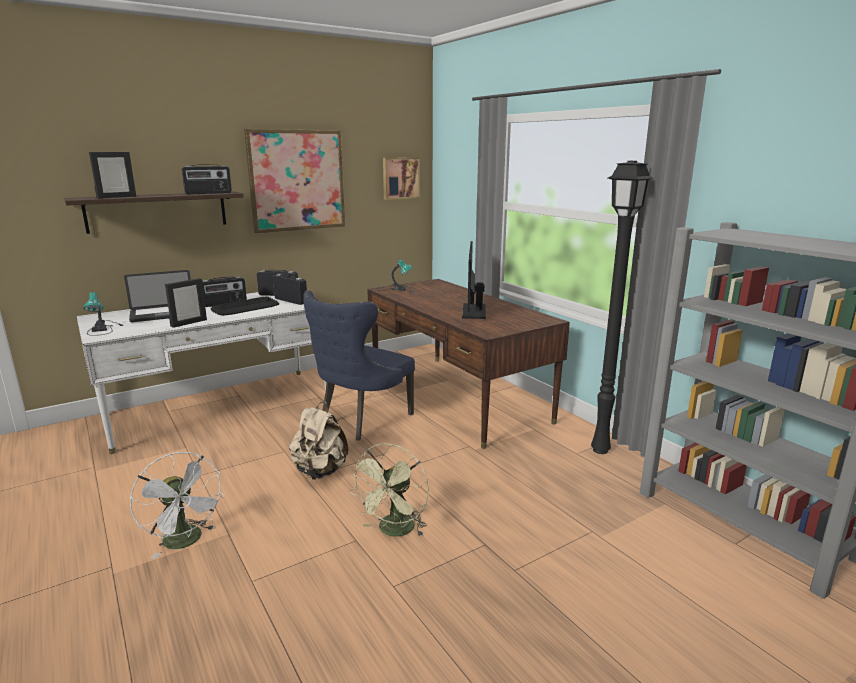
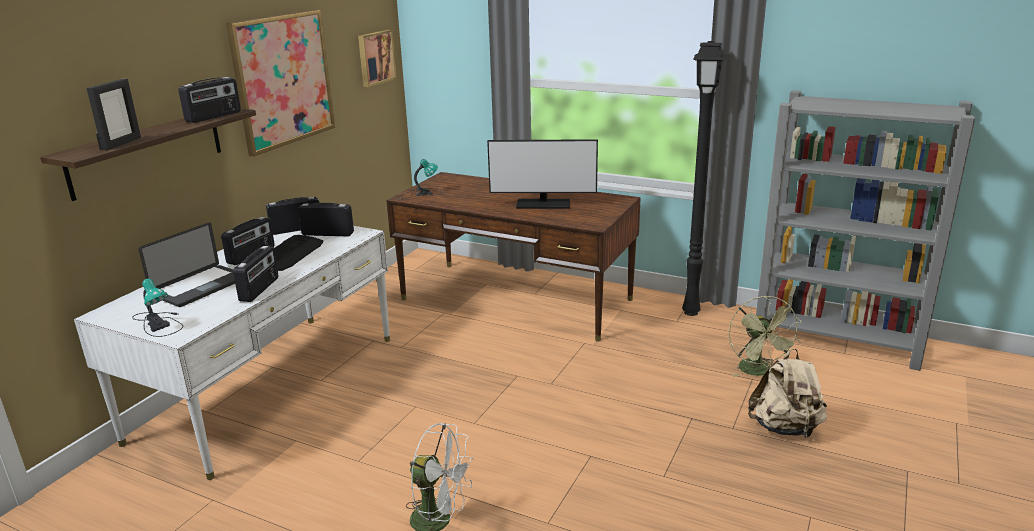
camera: 30 degrees left, 5 degrees up
(189, 323) = (260, 289): picture frame -> radio
(320, 471) = (479, 412): beige backpack -> beige backpack (785, 428)
(361, 420) = (452, 350): blue chair -> none
(394, 531) = (612, 436): green fan -> green fan (759, 372)
(474, 311) = (543, 204): monitor -> monitor turned 60 degrees counterclockwise

